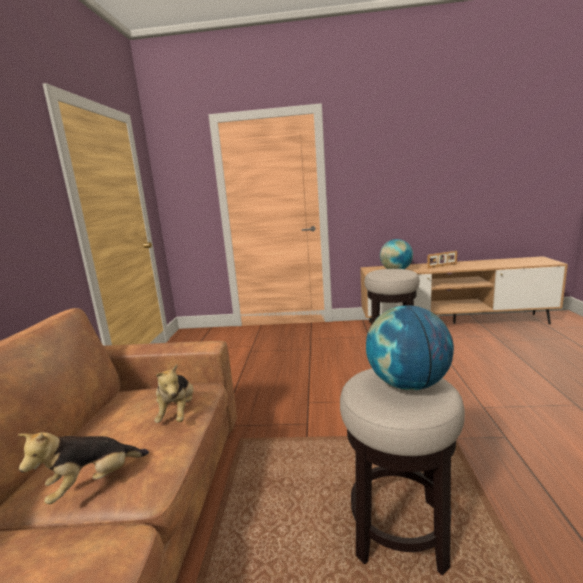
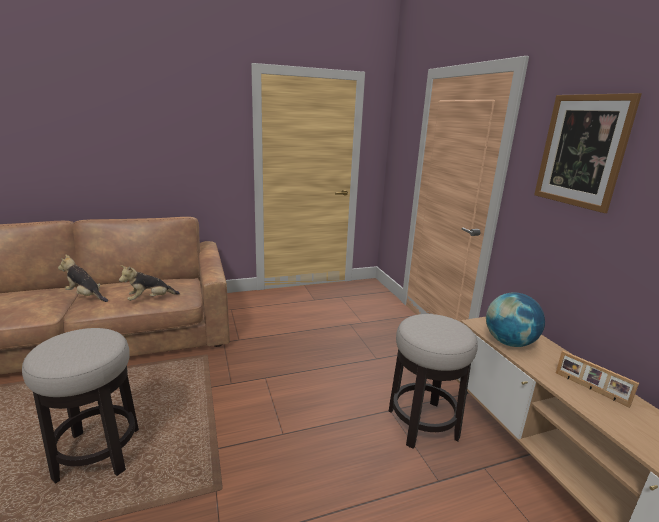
camera: 65 degrees right, 5 degrees up
(379, 155) = (582, 151): none -> picture
(408, 384) = (76, 348): globe -> none

